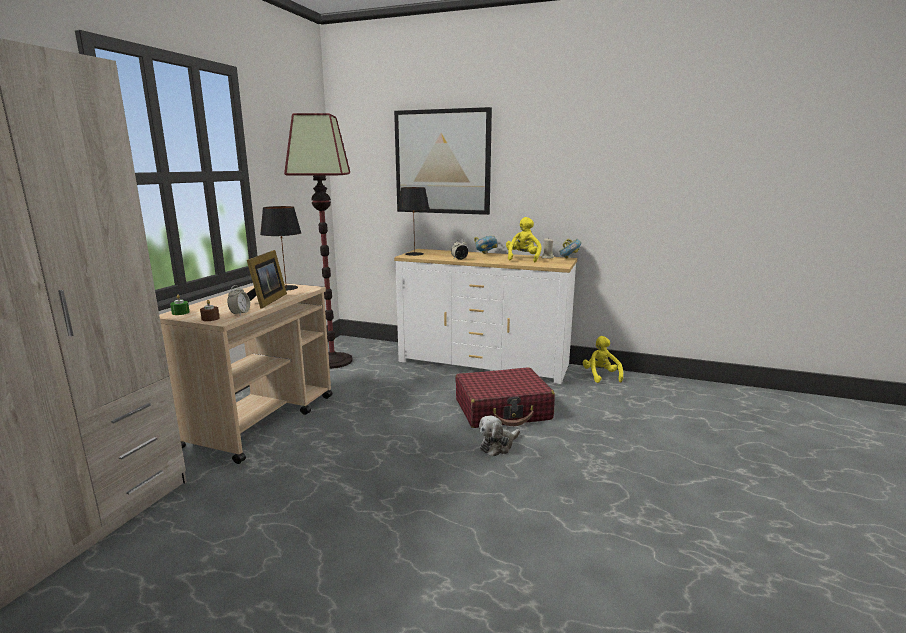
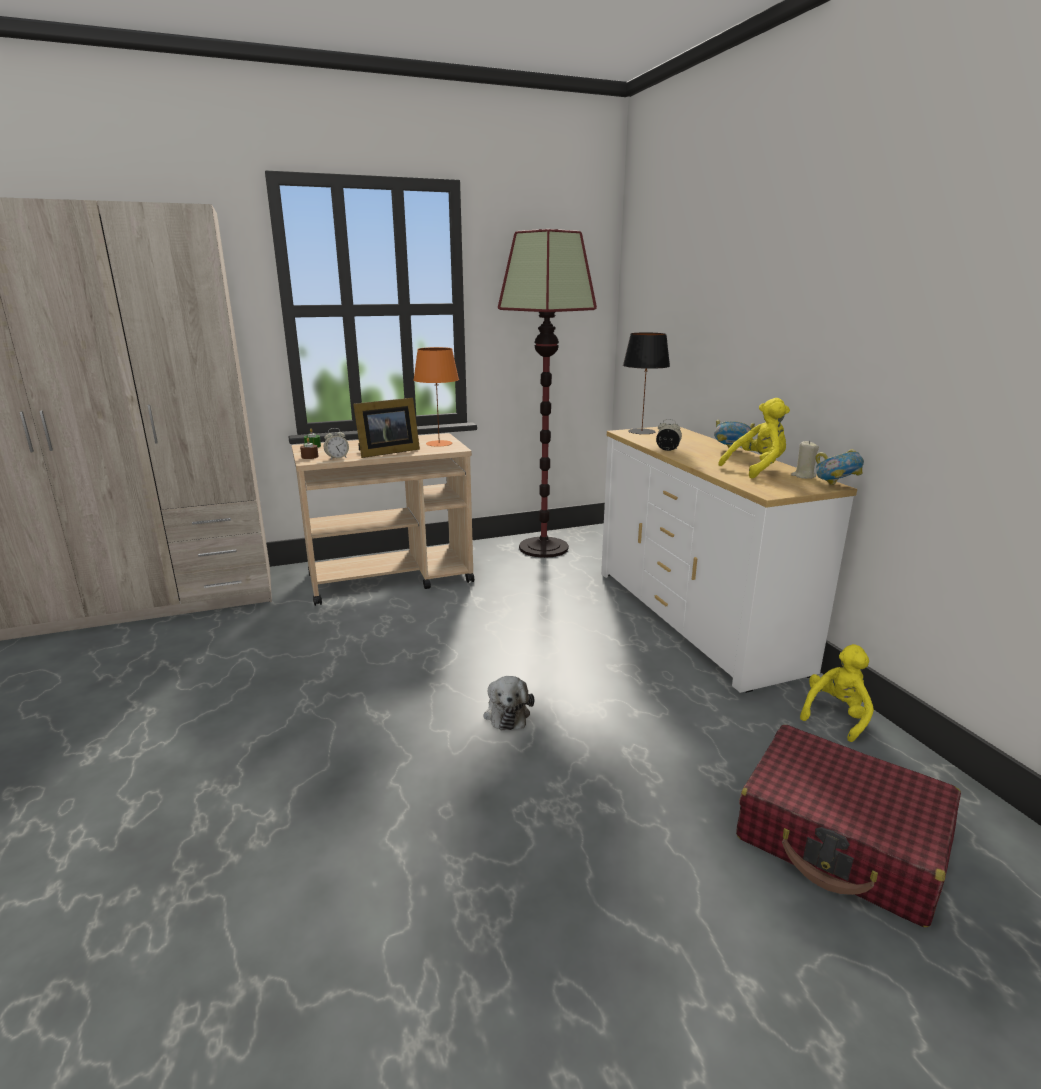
camera: 50 degrees right, 5 degrees up
(286, 288) = (439, 443): black table lamp -> orange table lamp
(442, 162) = (715, 295): picture -> none
(498, 446) = (507, 713): plush toy -> plush toy turned 105 degrees counterclockwise
(503, 410) = (596, 681): red suitcase -> red suitcase (841, 839)

